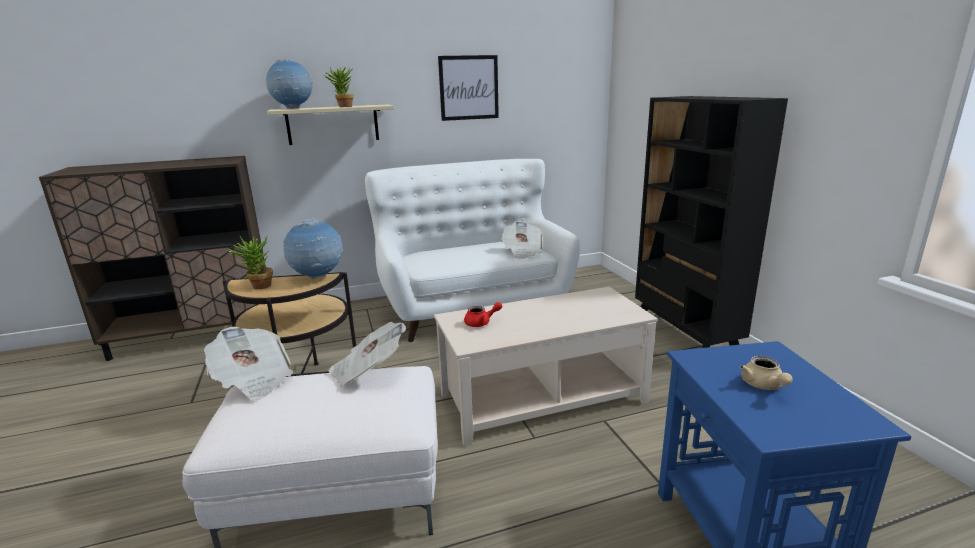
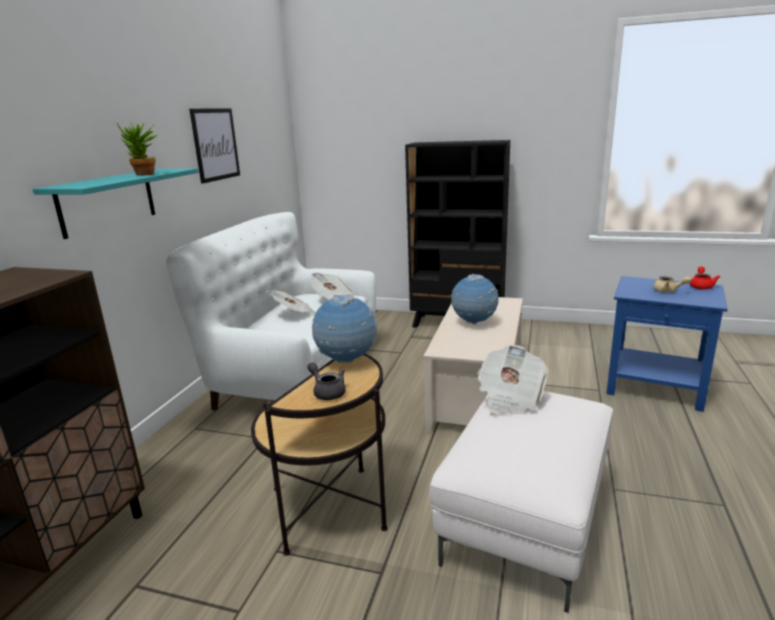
camera: 55 degrees left, 0 degrees up
(253, 380) = (473, 453): newspaper -> newspaper (294, 314)
(258, 287) = (327, 392): potted plant -> grey teapot
(293, 108) = (89, 183): globe -> globe (474, 323)
(333, 124) = (108, 201): beige shelf -> turquoise shelf
(481, 323) = (465, 343): red teapot -> red teapot (701, 286)

